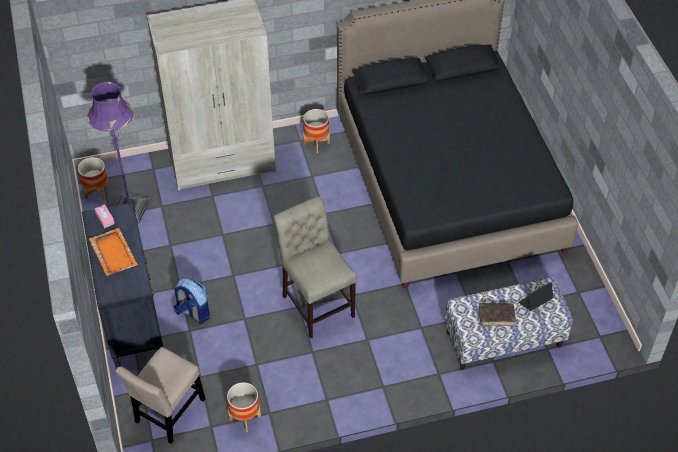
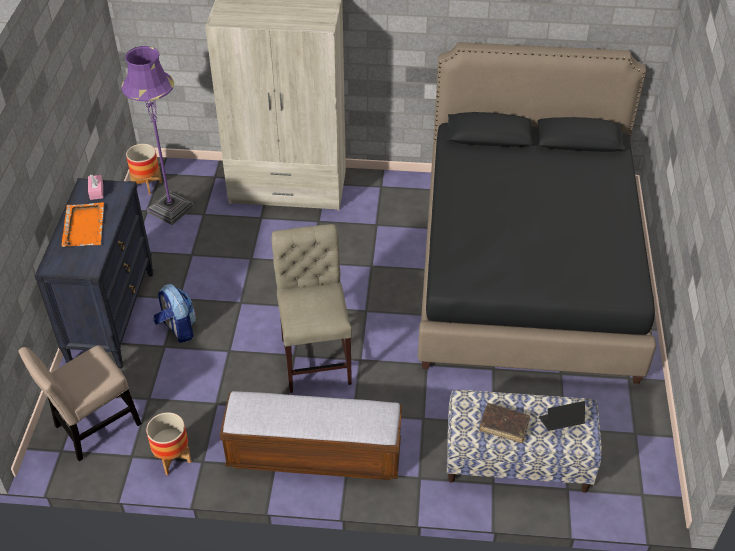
camera: 20 degrees right, 5 degrees down
(316, 143) = (397, 193): planter -> none
(352, 381) = (314, 455): none -> bench

